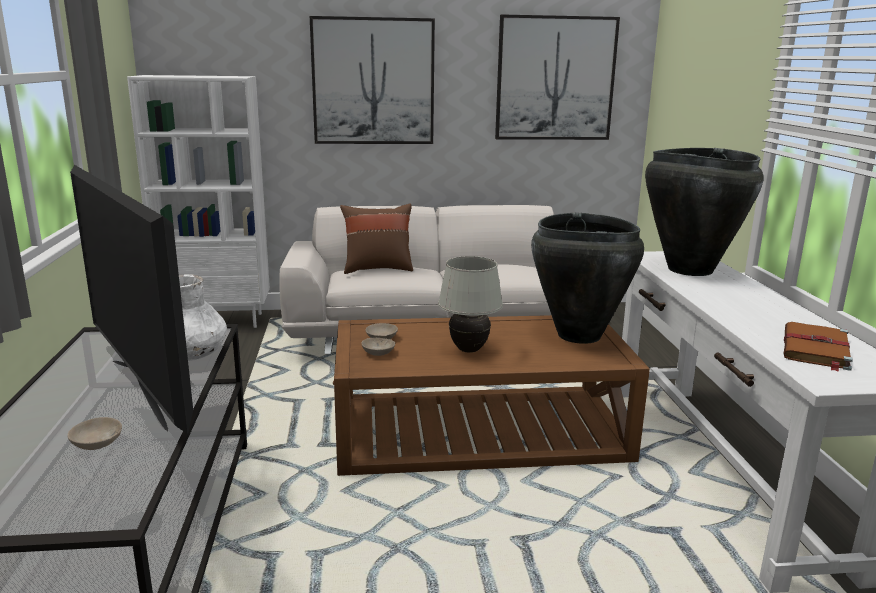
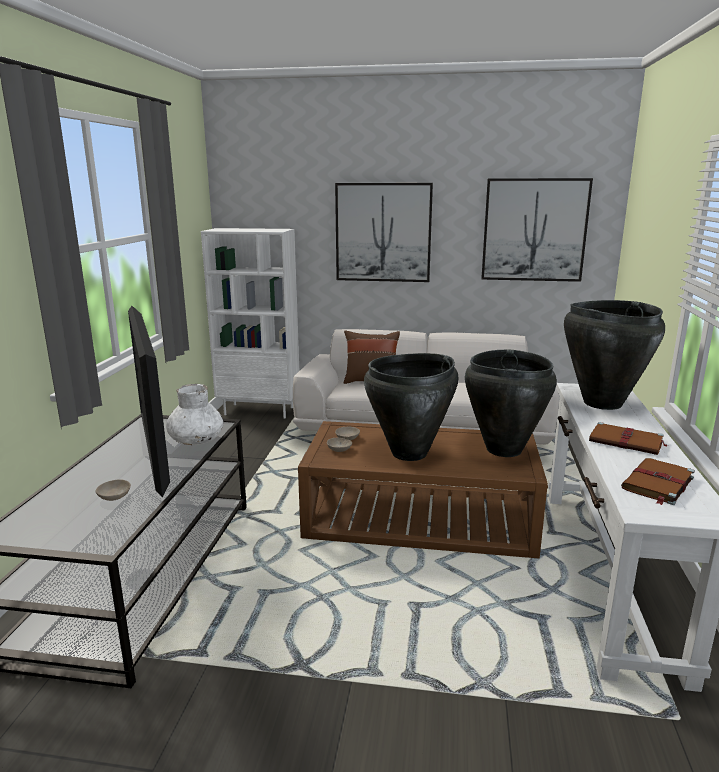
camera: 15 degrees right, 0 degrees up
(469, 350) = (409, 453): white table lamp -> black vase
(748, 308) = (627, 442): none -> brown book

